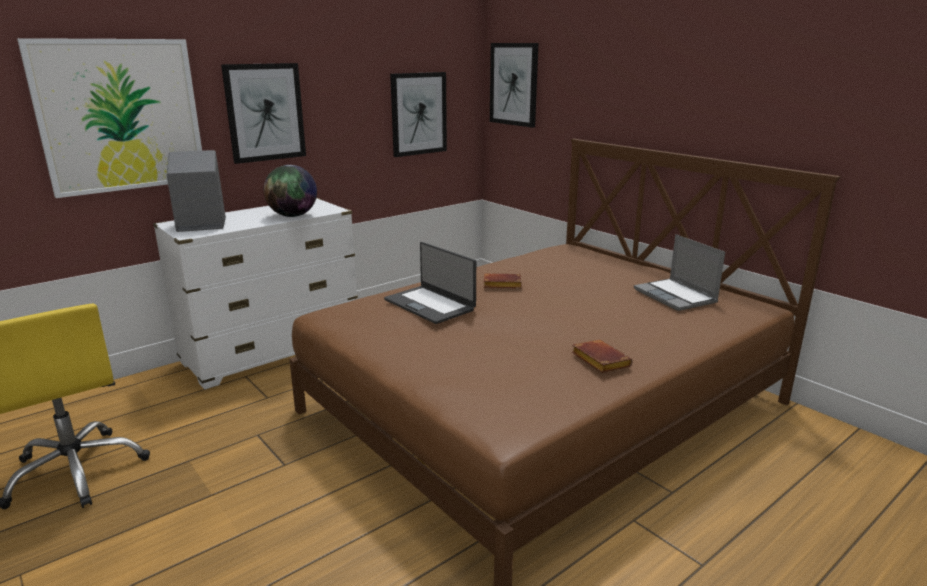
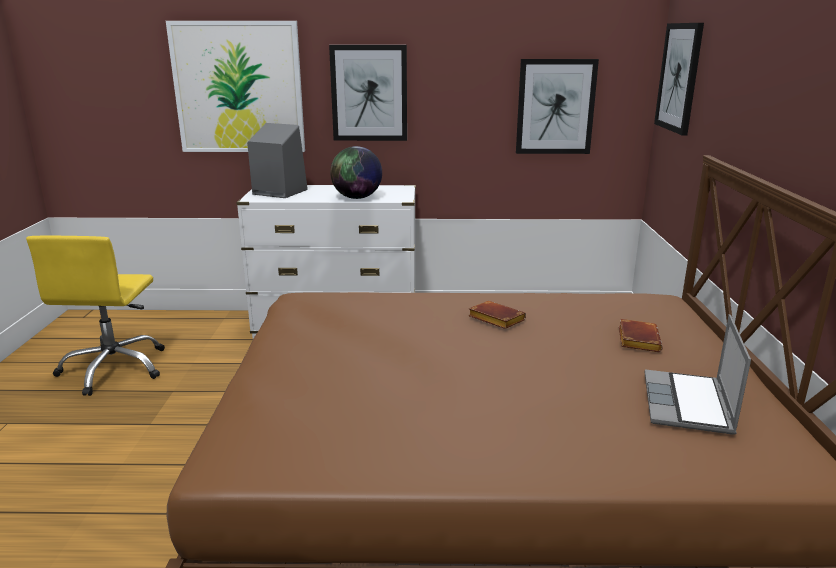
camera: 40 degrees right, 0 degrees up
(430, 304) = (385, 316): laptop -> none
(598, 360) = (432, 438): brown book -> brown book (636, 339)

